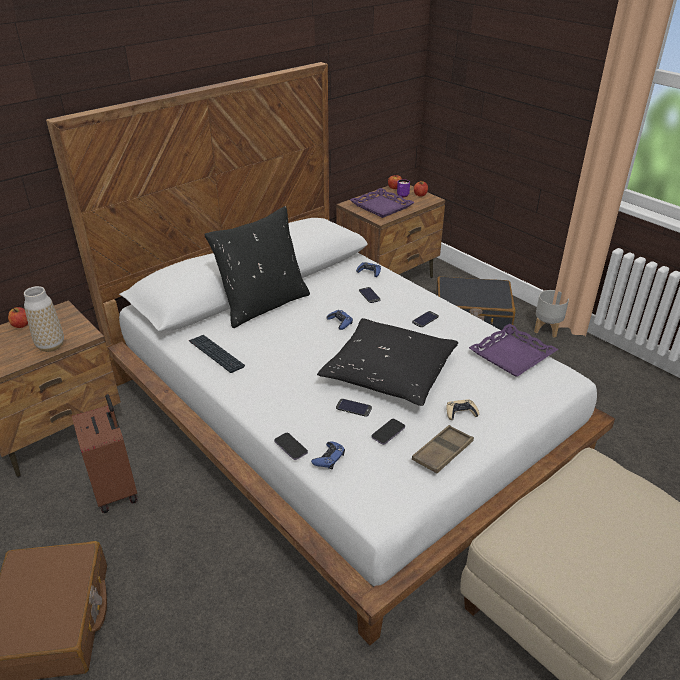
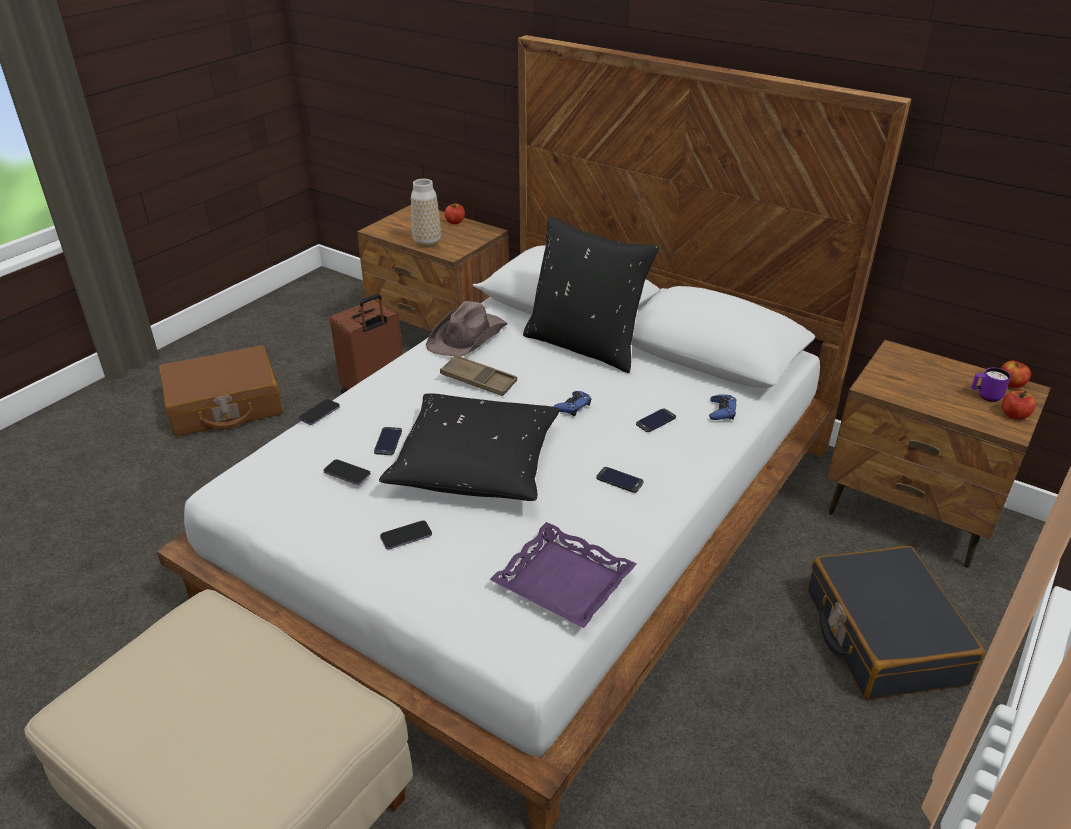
camera: 75 degrees right, 0 degrees up
(216, 354) = (468, 336): keyboard -> brown hat
(329, 458) = (300, 438): blue game controller -> none
(382, 207) = (919, 381): purple tray -> none
(442, 452) = (322, 525): brown tray -> brown tray (478, 380)
(461, 412) = (406, 536): beige game controller -> phone
(546, 330) = (917, 762): grey planter -> none

